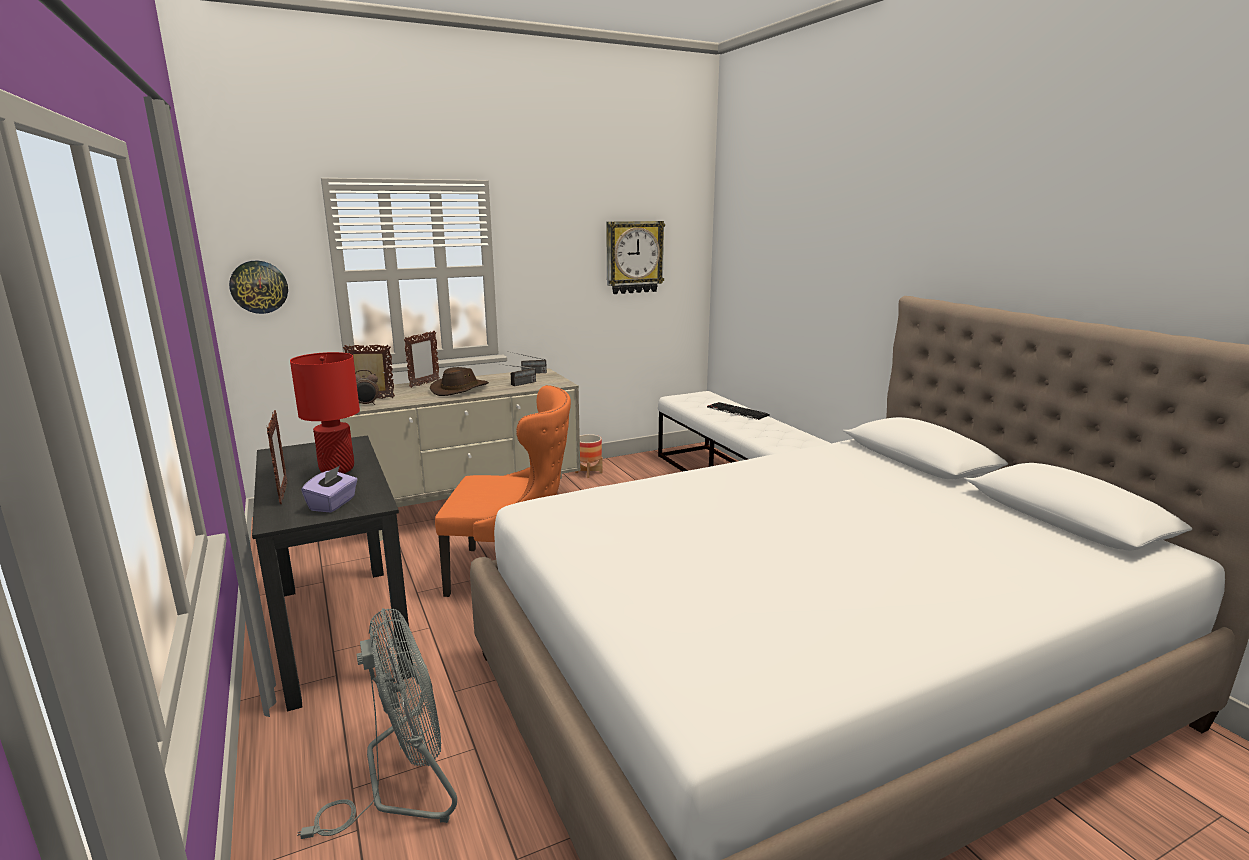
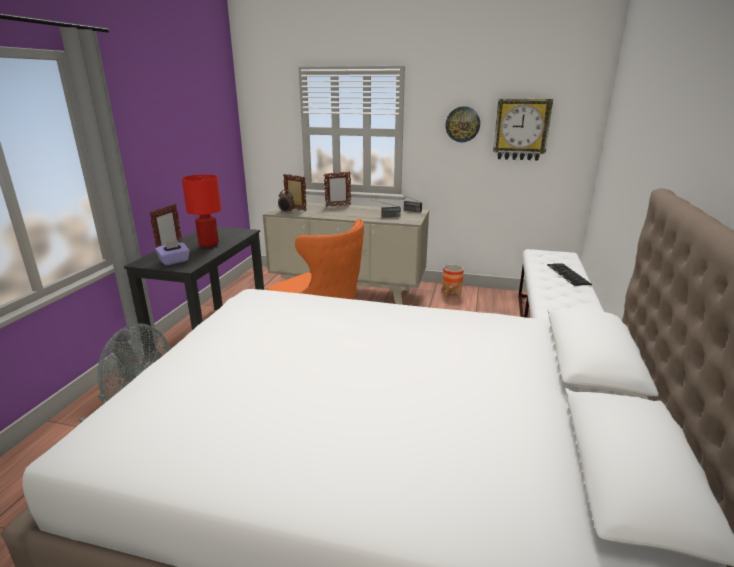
camera: 40 degrees right, 5 degrees up
(259, 287) = (263, 134): wall clock -> wall clock (462, 124)
(460, 389) = (348, 213): brown hat -> none

